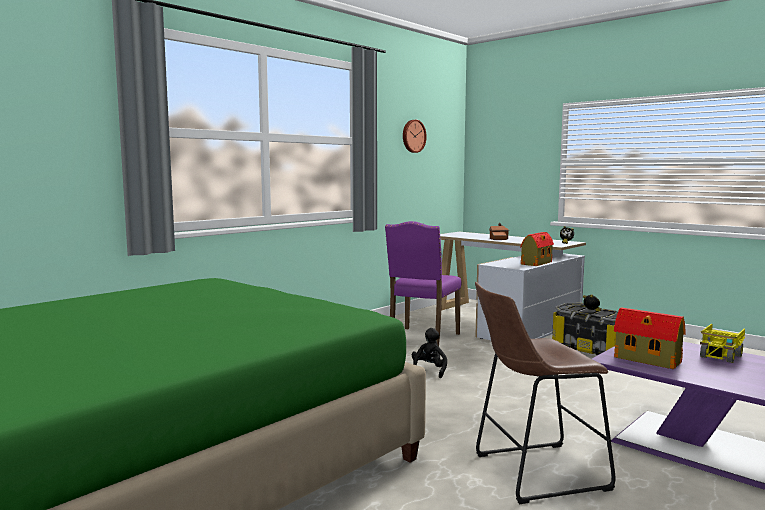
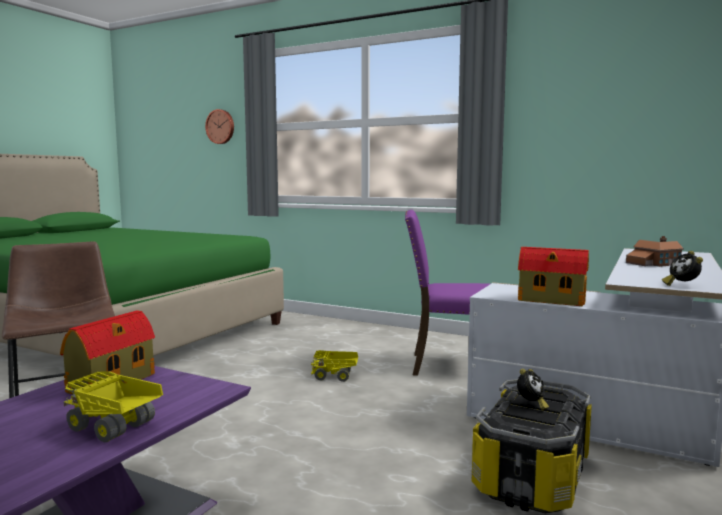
camera: 75 degrees right, 0 degrees up
(413, 136) = (599, 99): wall clock -> wall clock (221, 126)
(429, 371) = (336, 376): black plush toy -> toy truck

